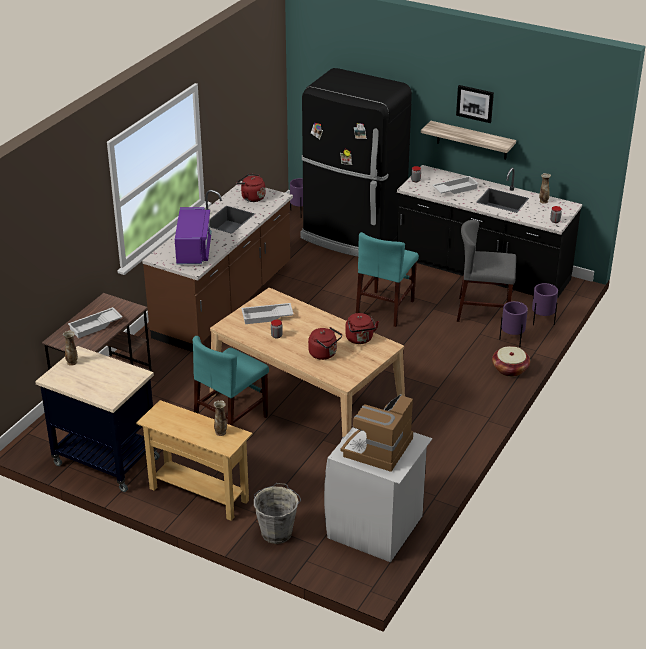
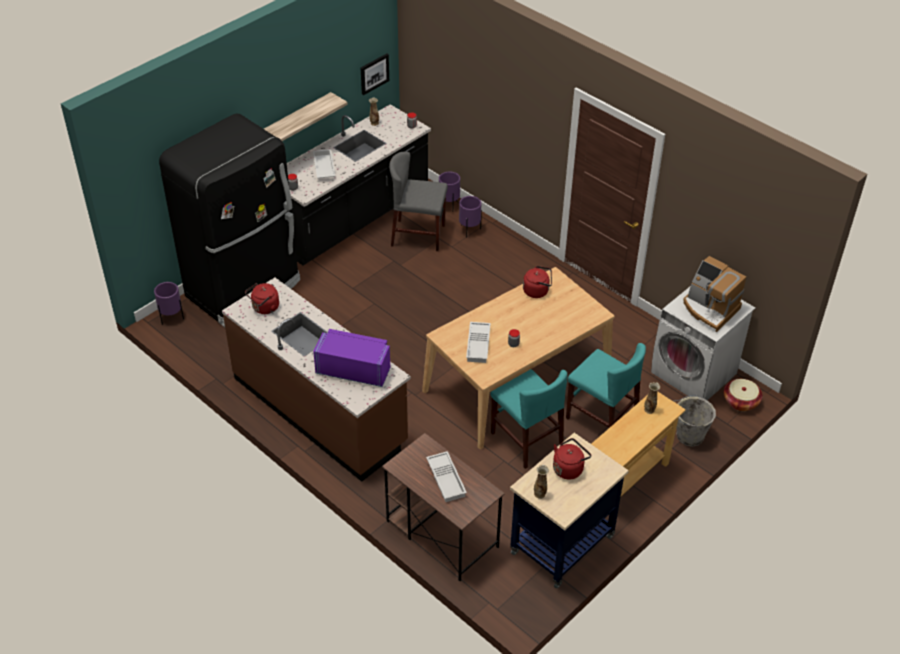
camera: 75 degrees left, 10 degrees up
(324, 354) = (553, 318): red kettle -> red kettle (569, 468)
(385, 308) = (385, 296): turquoise chair -> turquoise chair (601, 418)
(475, 103) = (293, 85): picture -> picture (374, 73)
(483, 311) = (418, 235): grey chair -> grey chair turned 75 degrees clockwise
(510, 369) = (510, 243): basket -> basket (740, 402)

